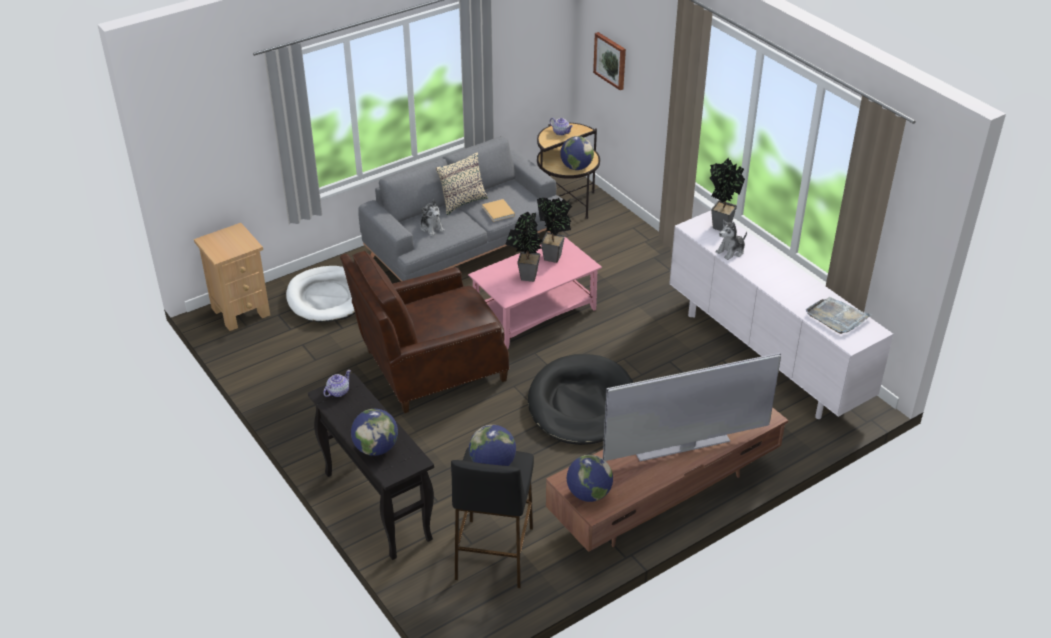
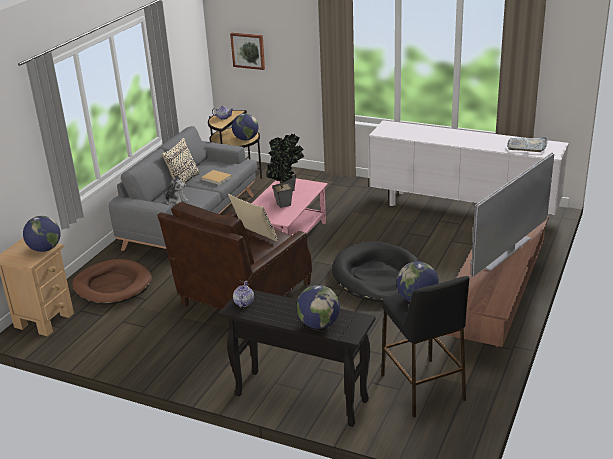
camera: 30 degrees left, 10 degrees down
(327, 298) = (112, 285): white dog bed -> brown dog bed
(453, 310) = (255, 237): none -> beige pillow
(588, 494) = (482, 301): globe -> globe (45, 249)
(719, 225) = (397, 126): potted plant -> none
(731, 251) = (421, 136): plush toy -> none

